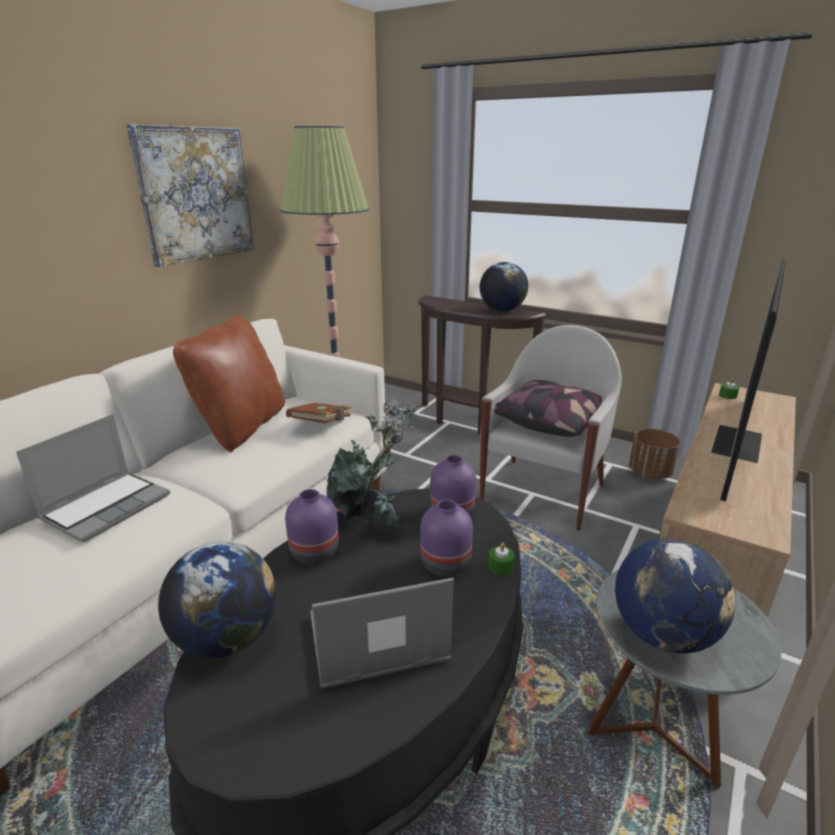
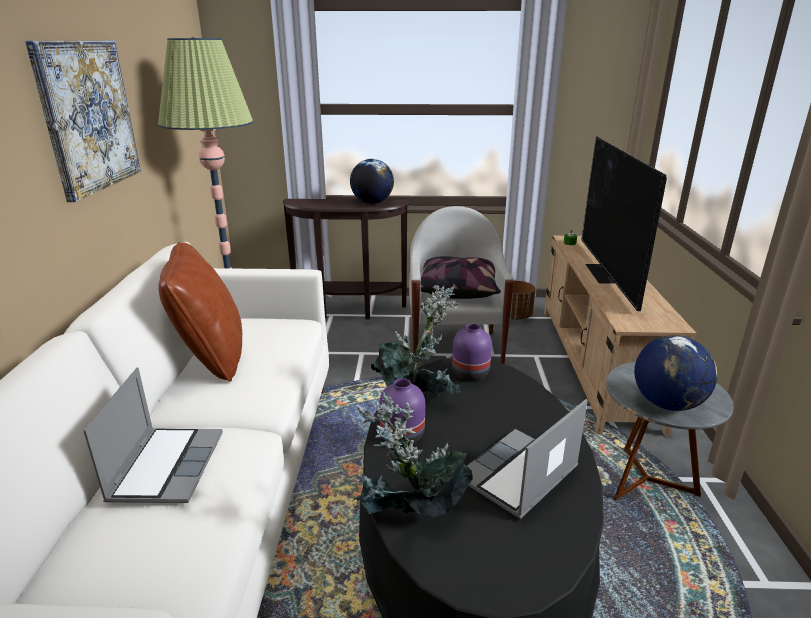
camera: 30 degrees left, 0 degrees up
(226, 638) = (410, 521): globe -> potted plant
(322, 425) = (289, 335): brown book -> none
(446, 563) = (505, 408): purple vase -> none
(500, 567) = (541, 398): green candle -> none

